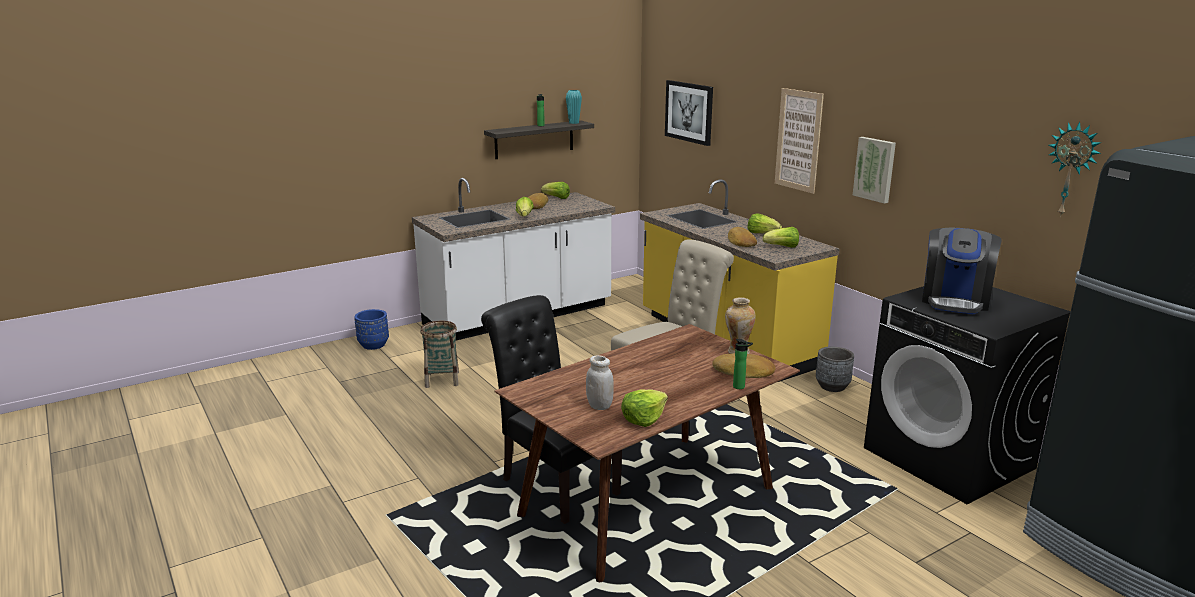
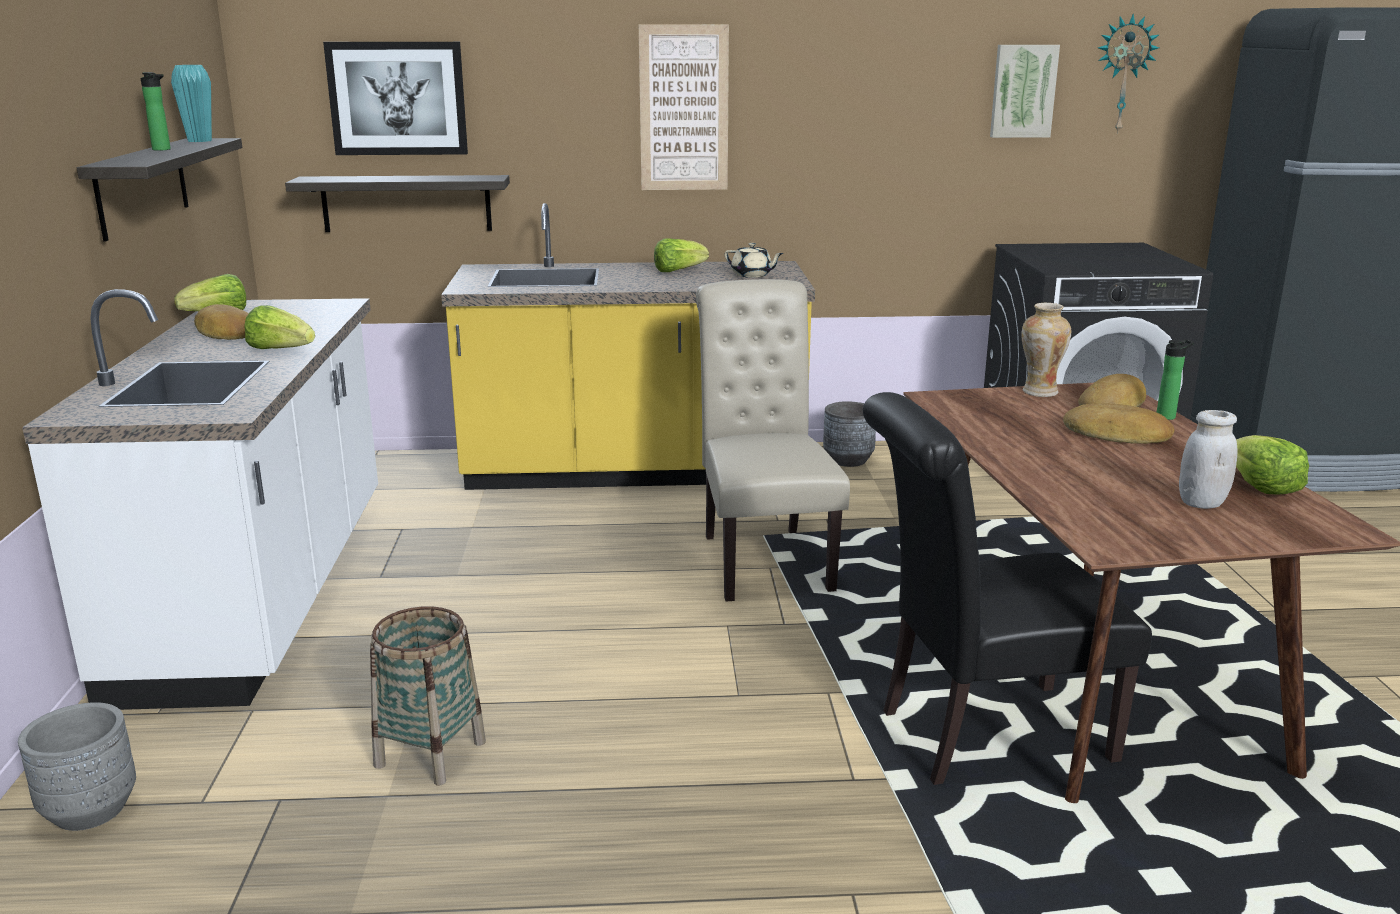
camera: 60 degrees left, 0 degrees up
(373, 345) = (89, 810): blue planter -> grey planter
(687, 165) = (406, 203): none -> shelf
(740, 242) = (695, 283): bread -> bread (1117, 435)
(782, 247) = (752, 275): lettuce -> beige teapot
(875, 169) = (840, 128): picture -> picture (1023, 91)
(955, 300) = (1079, 259): coffee machine -> none

